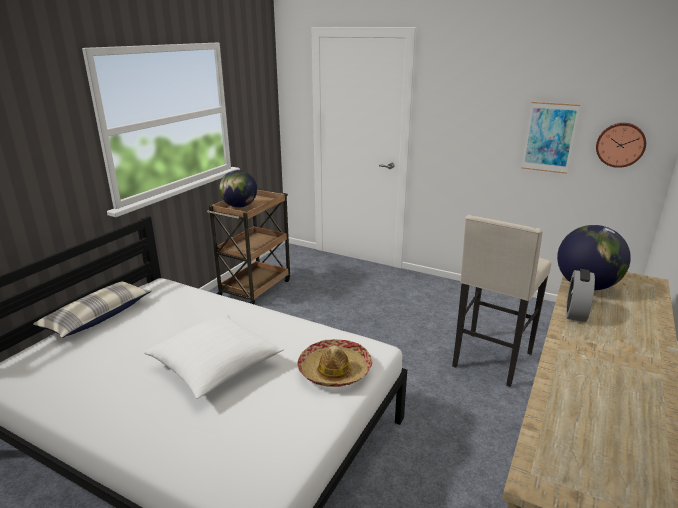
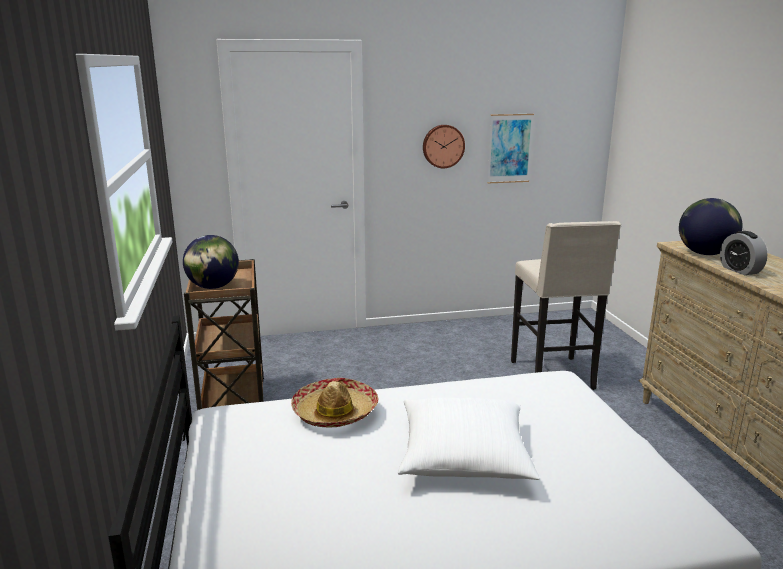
camera: 40 degrees left, 5 degrees down
(97, 317) = (211, 482): pillow -> none
(334, 370) = (565, 408): hat -> hat (335, 412)
(620, 144) = (568, 147): wall clock -> wall clock (443, 146)

